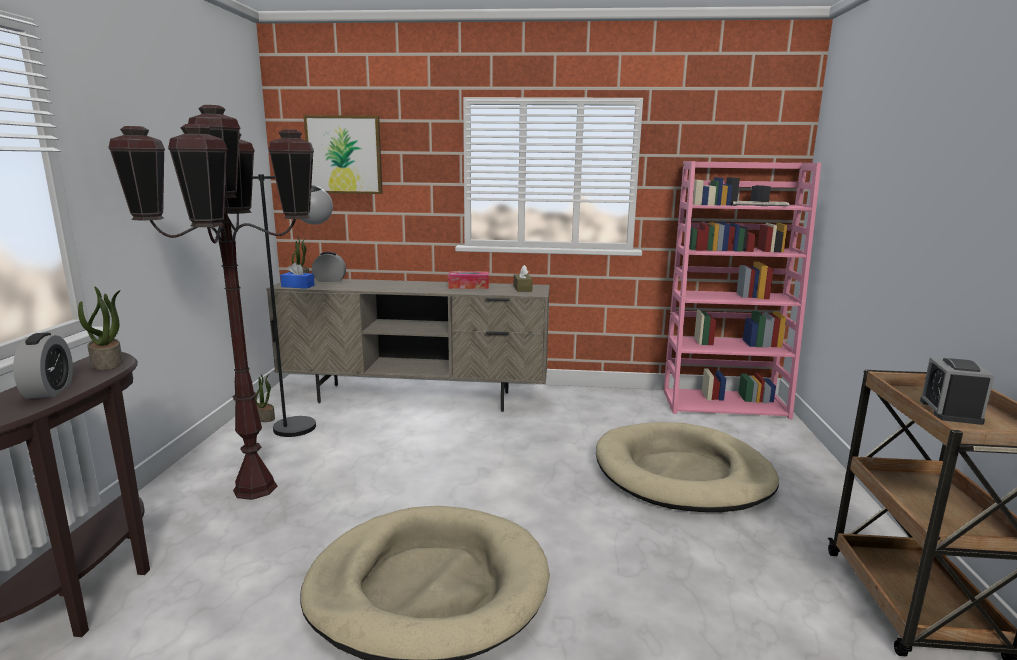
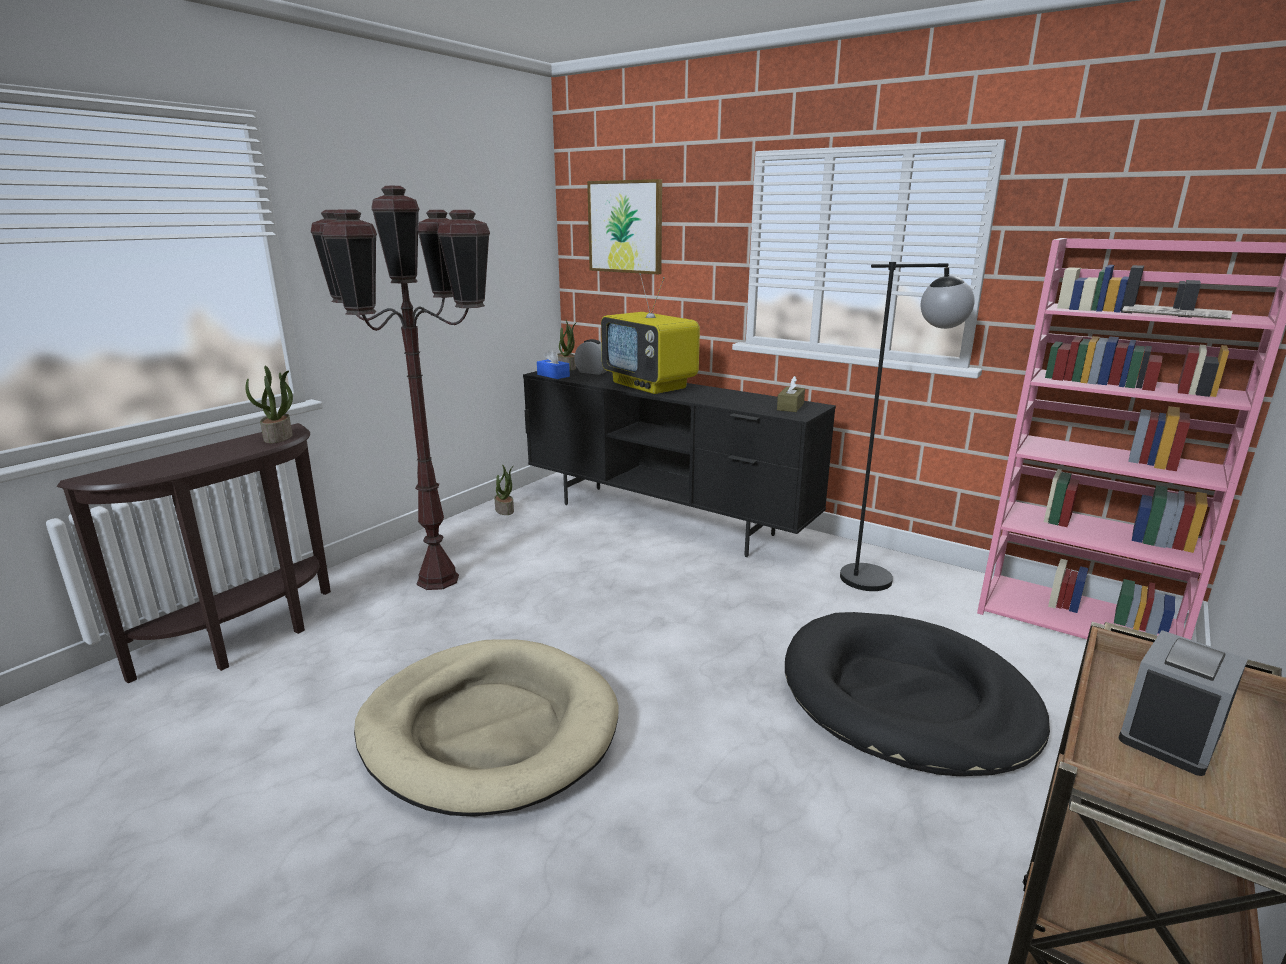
camera: 30 degrees right, 5 degrees up
(49, 391) = (209, 455): alarm clock -> none
(309, 424) = (537, 525): black floor lamp -> black floor lamp (883, 577)
(396, 285) = (650, 385): none -> television
(416, 398) = (665, 519): beige tv stand -> black tv stand
(468, 286) = (729, 396): tissue box -> none
(682, 473) = (906, 698): beige dog bed -> black dog bed

